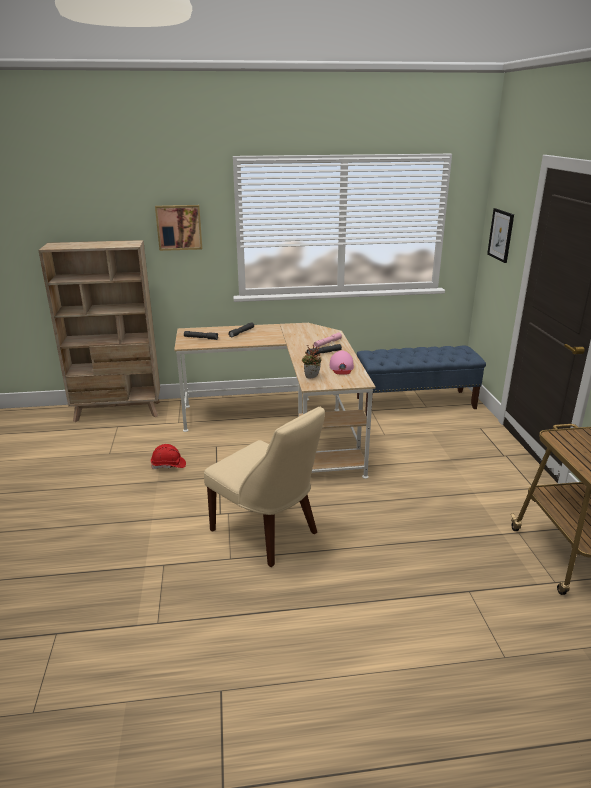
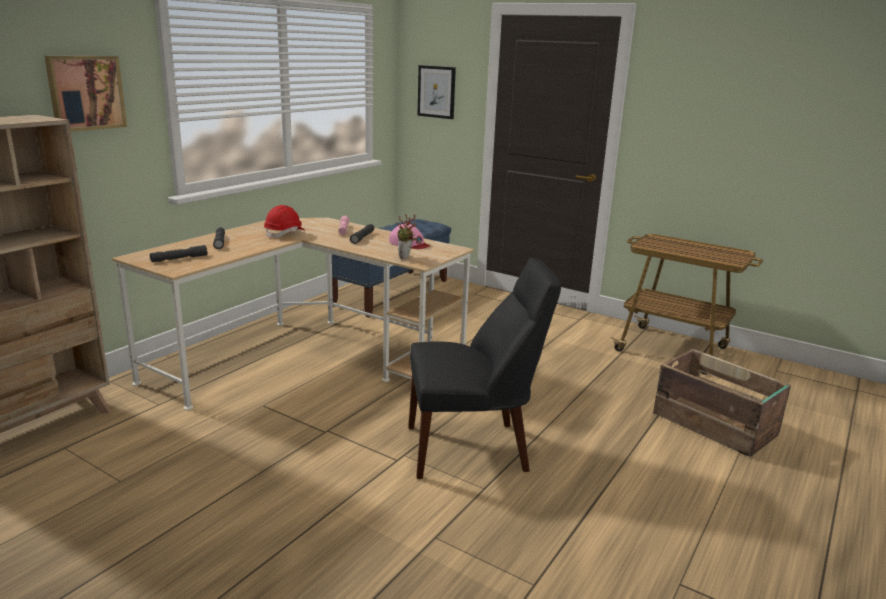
camera: 50 degrees left, 5 degrees down
(168, 465) = (241, 450): red hard hat -> red hard hat (285, 233)
(267, 533) = (473, 449): beige chair -> black chair
(471, 633) = (715, 425): none -> crate

